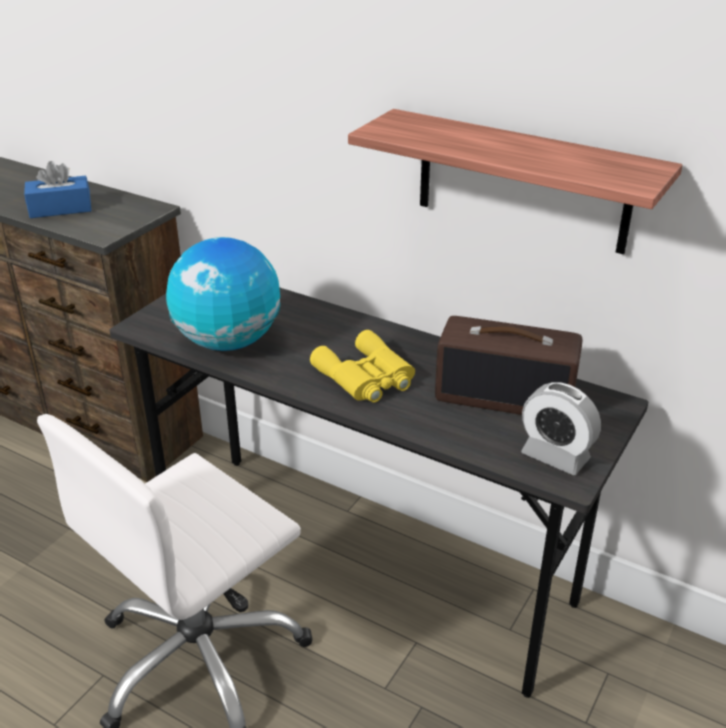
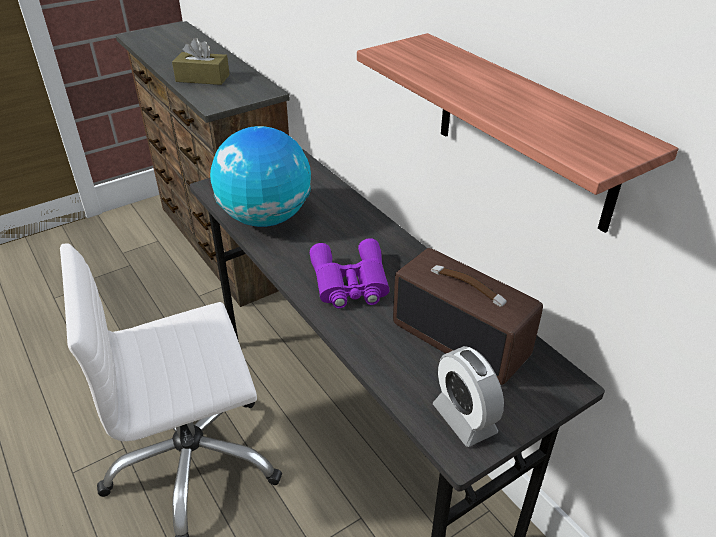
camera: 25 degrees right, 5 degrees up
(60, 208) = (202, 78): blue tissue box -> brown tissue box
(366, 378) = (350, 282): yellow binoculars -> purple binoculars

